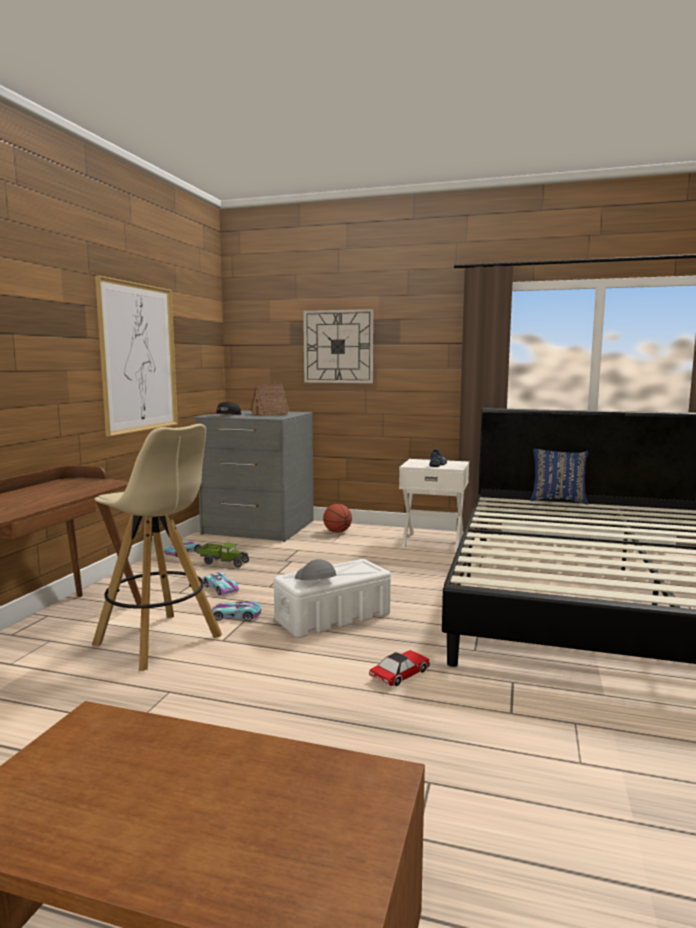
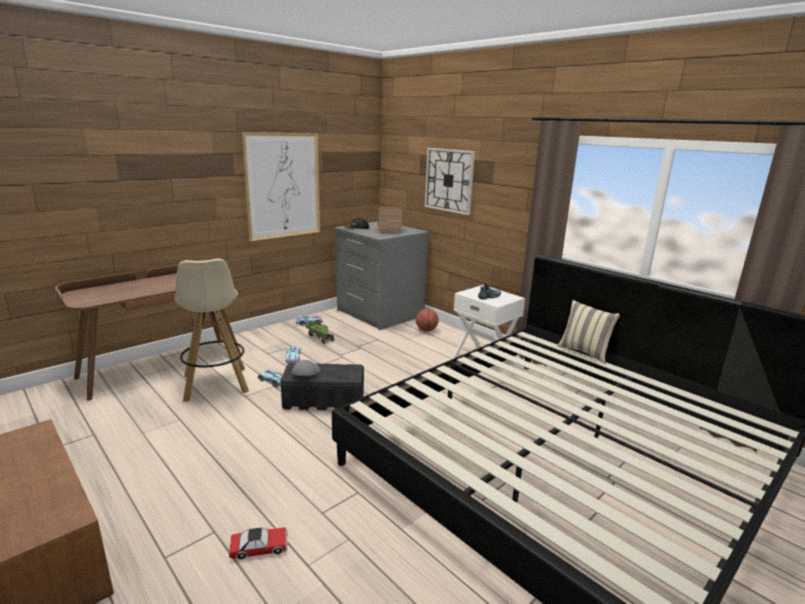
camera: 30 degrees right, 10 degrees up
(332, 617) = (323, 400): white storage box -> black storage box
(400, 674) = (301, 457): toy car -> toy car (260, 547)
(558, 500) = (584, 352): blue pillow -> beige pillow

